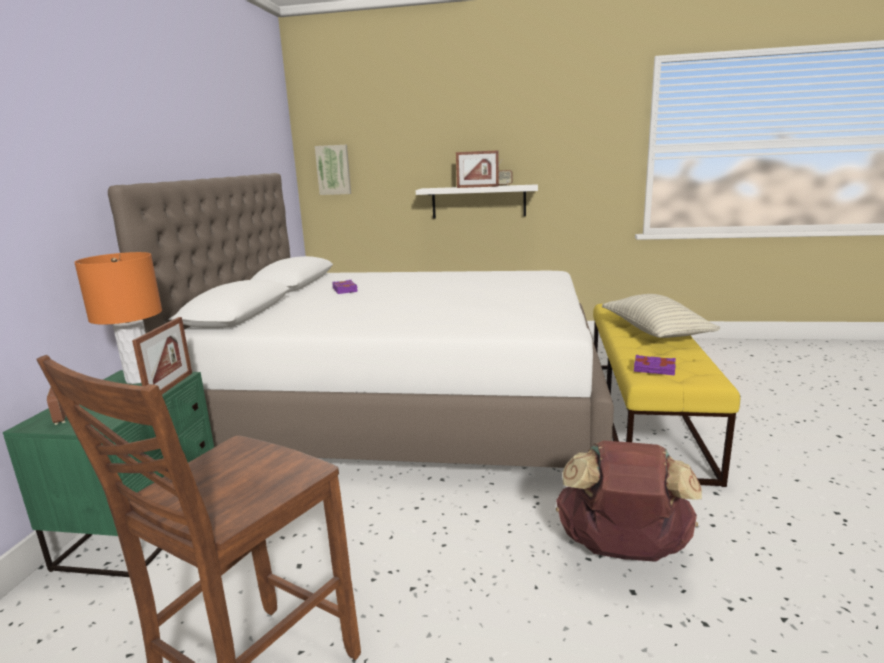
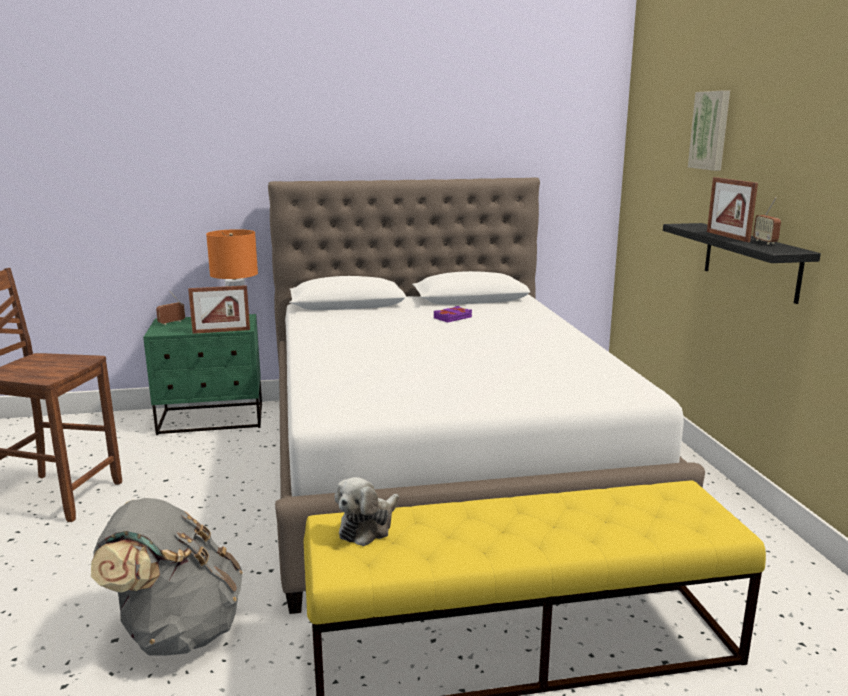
camera: 70 degrees right, 0 degrees up
(333, 170) = (643, 179): picture -> picture (711, 130)
(478, 201) = (750, 261): white shelf -> black shelf
(622, 550) = (177, 631): brown backpack -> grey backpack
(654, 332) = (548, 529): pillow -> none
(654, 369) = (368, 527): purple book -> plush toy

